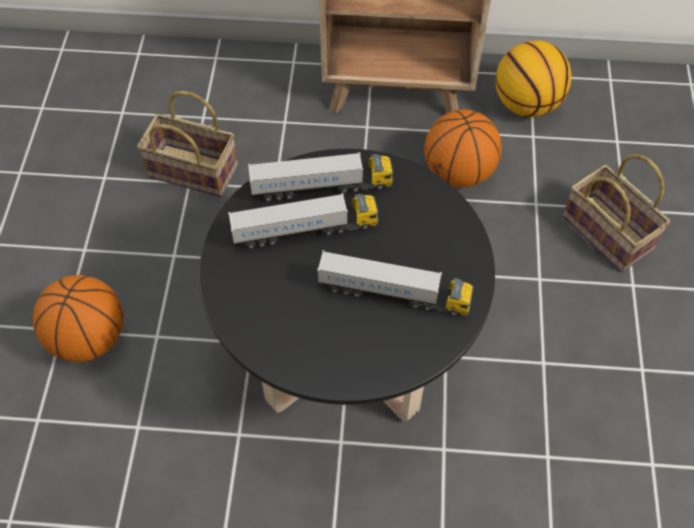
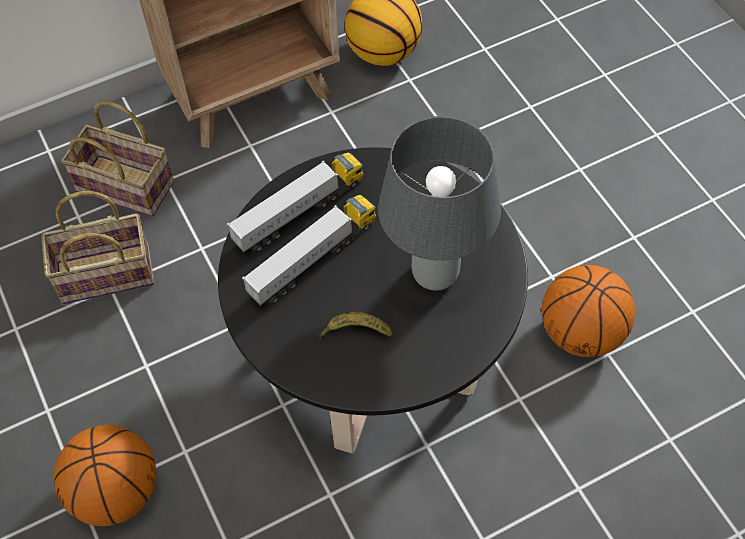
camera: 30 degrees left, 0 degrees up
(295, 306) = (354, 332): none -> banana
(394, 294) = (434, 273): toy truck -> grey table lamp
(459, 172) = (365, 146): basketball -> basketball (581, 333)
(610, 233) = (532, 134): basket -> basket (128, 186)

